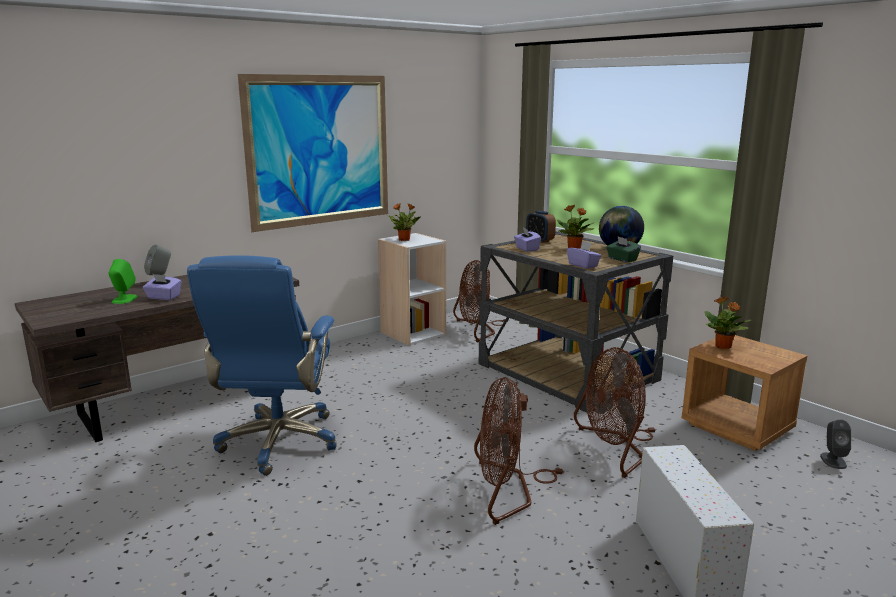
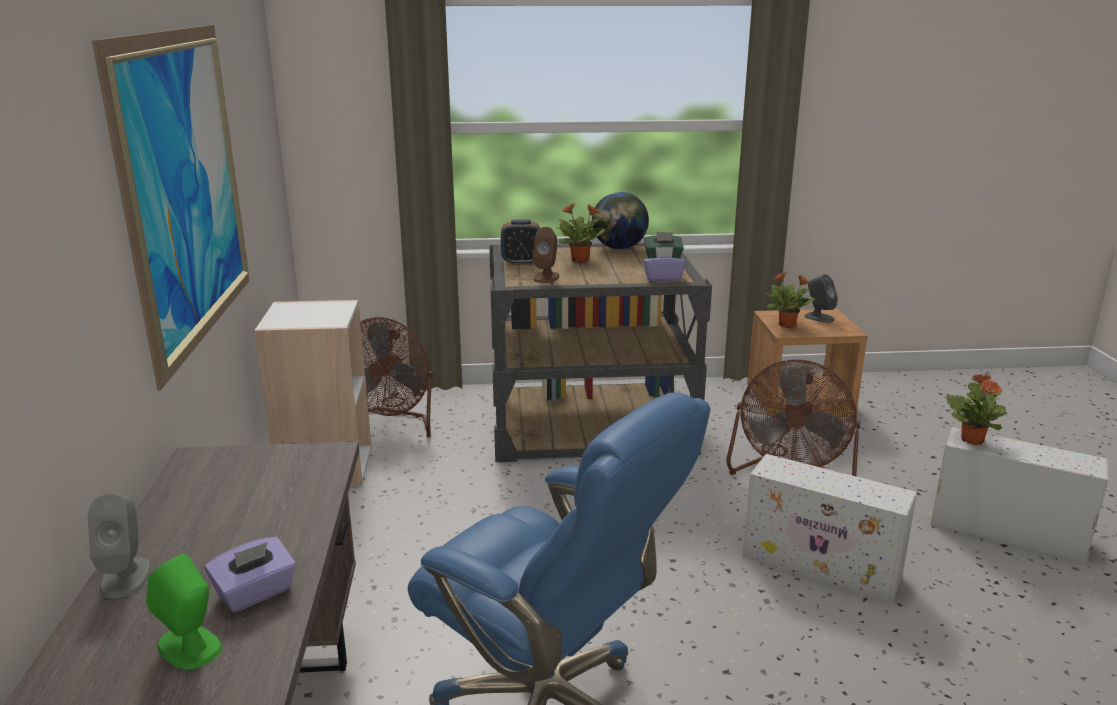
camera: 55 degrees left, 5 degrees up
(404, 240) = (301, 317): potted plant -> potted plant (972, 440)
(509, 488) = (823, 567): brown fan -> white storage box
(526, 249) = (546, 277): purple tissue box -> brown speaker
(833, 460) = (887, 397): grey speaker -> grey speaker (819, 317)

